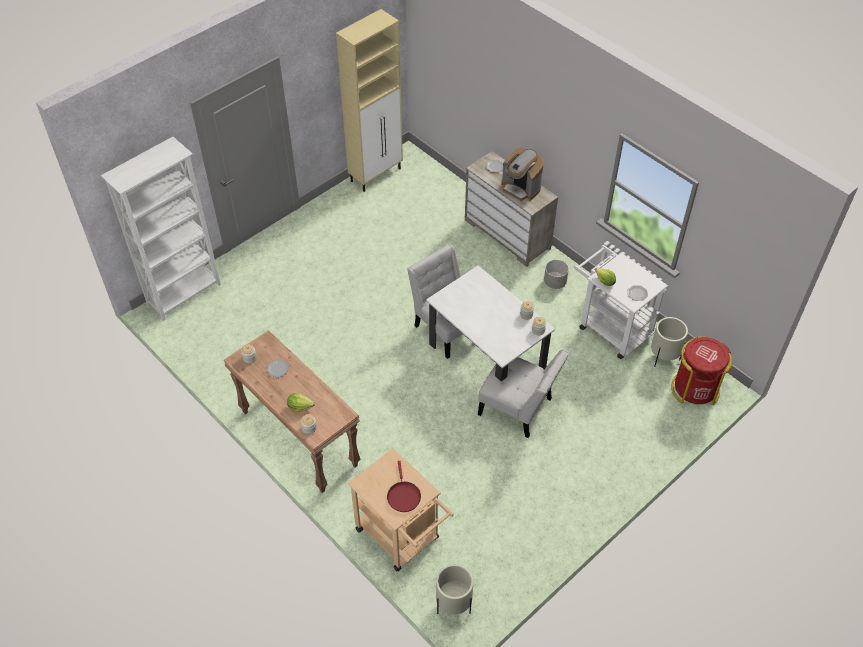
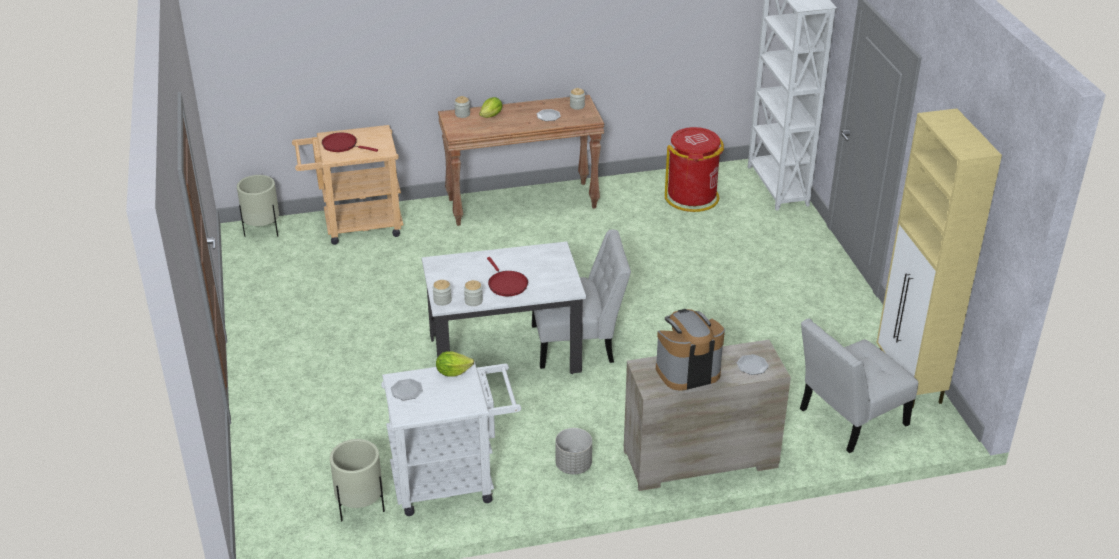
camera: 120 degrees right, 15 degrees down
(497, 307) = (506, 284): none -> red frying pan
(519, 409) = (414, 350): white chair -> white chair (848, 419)
(695, 388) = (288, 510): red trash can -> red trash can (692, 197)

